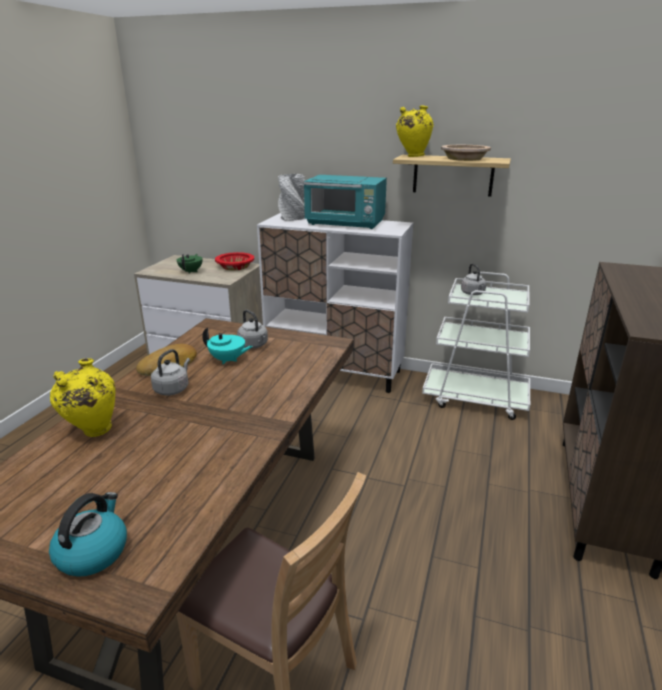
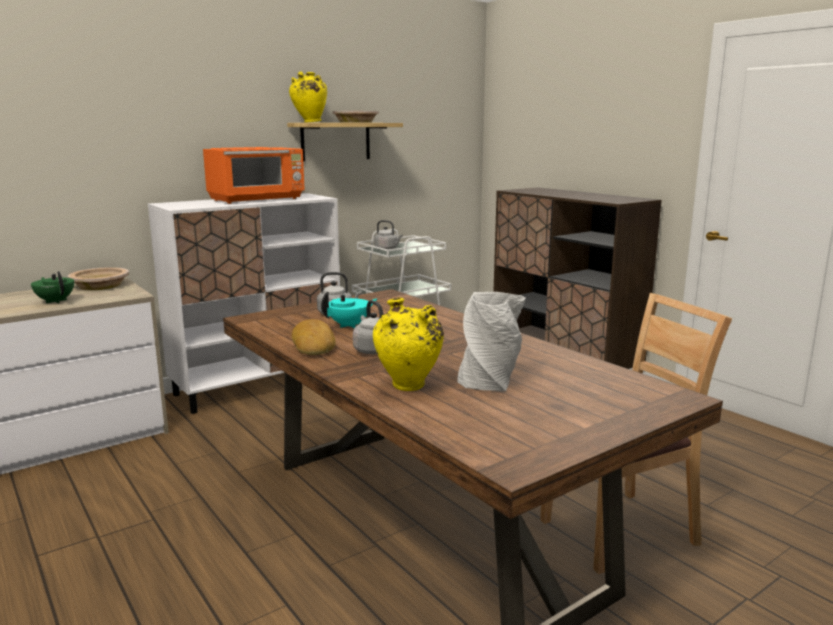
camera: 55 degrees left, 10 degrees down
(93, 552) = (616, 405): kettle -> none
(235, 266) = (100, 285): red bowl -> beige bowl
(293, 218) = (187, 203): grey vase -> grey vase (490, 382)
(346, 223) = (257, 199): turquoise microwave -> orange microwave

